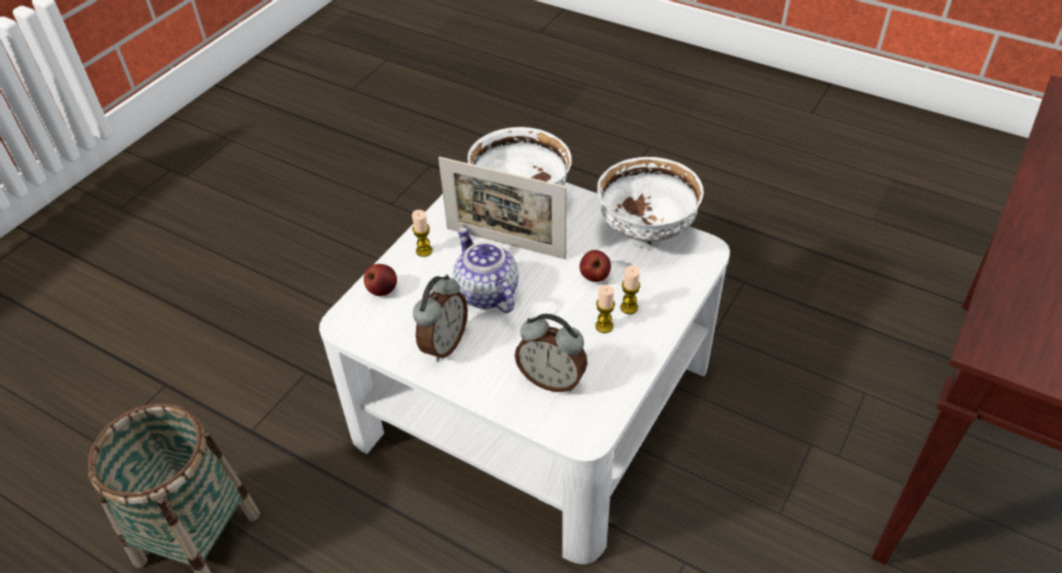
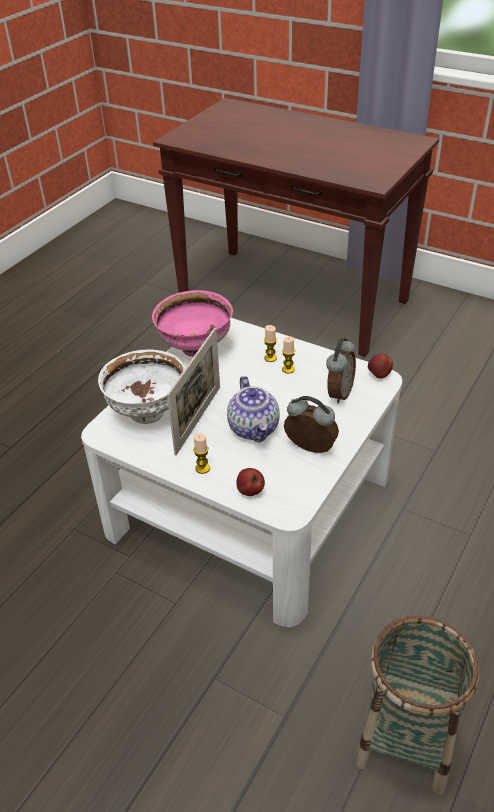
camera: 90 degrees left, 5 degrees down
(486, 293) = (254, 428): teapot -> teapot turned 75 degrees counterclockwise
(594, 276) = (239, 373): apple -> apple (379, 375)
(645, 233) = (195, 348): white bowl -> pink bowl

